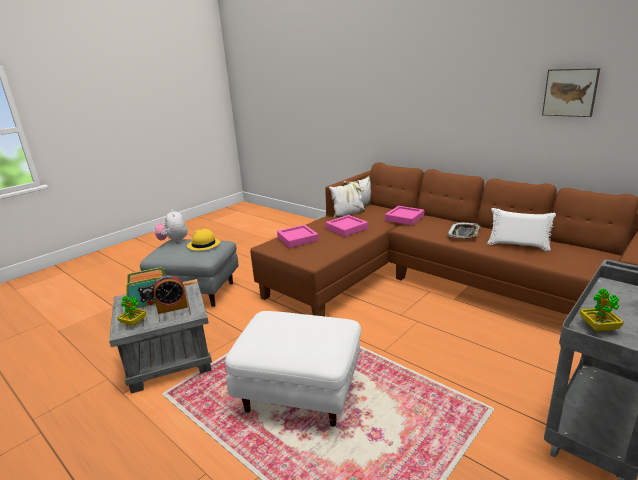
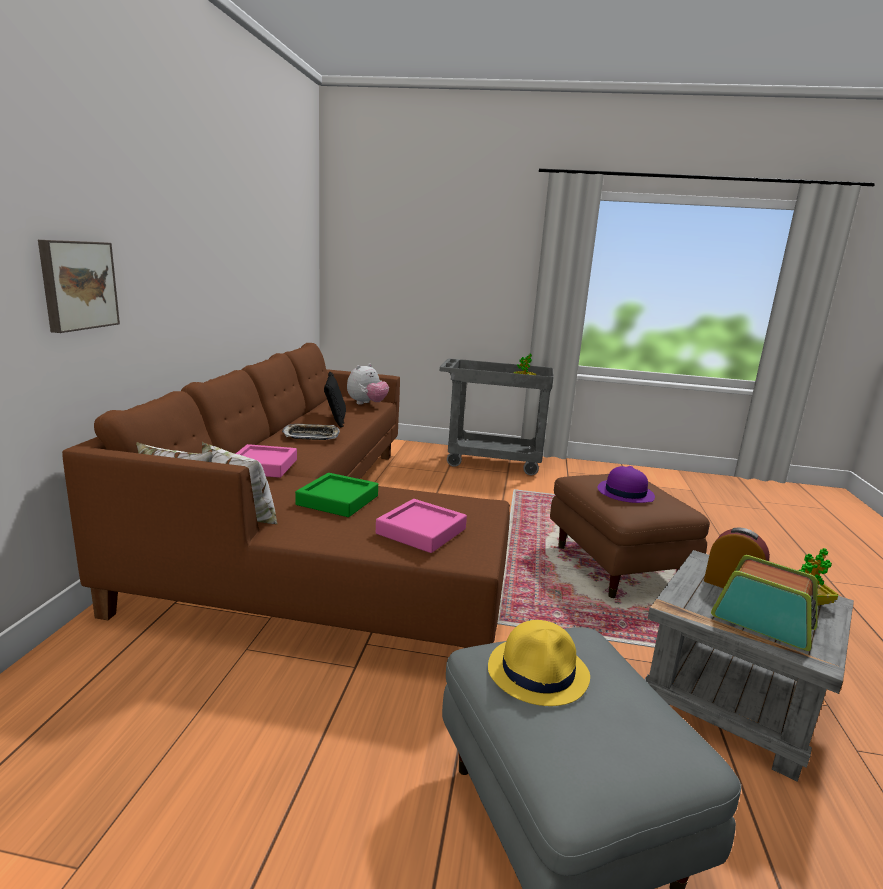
camera: 125 degrees left, 5 degrees down
(174, 241) = (577, 778): plush toy -> plush toy (367, 404)
(290, 326) = (625, 493): none -> purple hat
(301, 394) = (615, 566): white ottoman -> brown ottoman
(346, 228) = (337, 500): pink tray -> green tray
(518, 245) = (335, 418): white pillow -> black pillow
(570, 92) = (255, 244): picture -> picture (77, 285)

